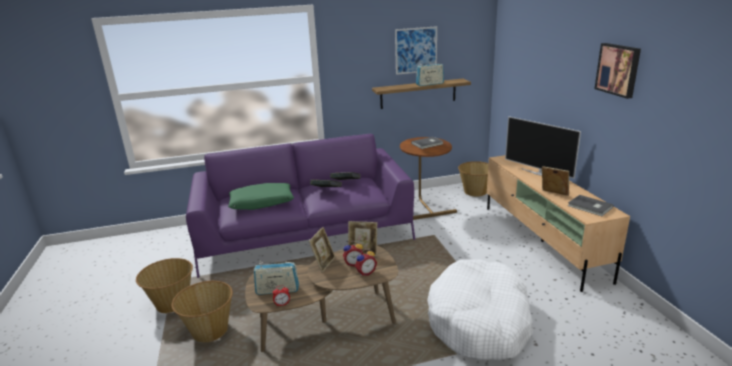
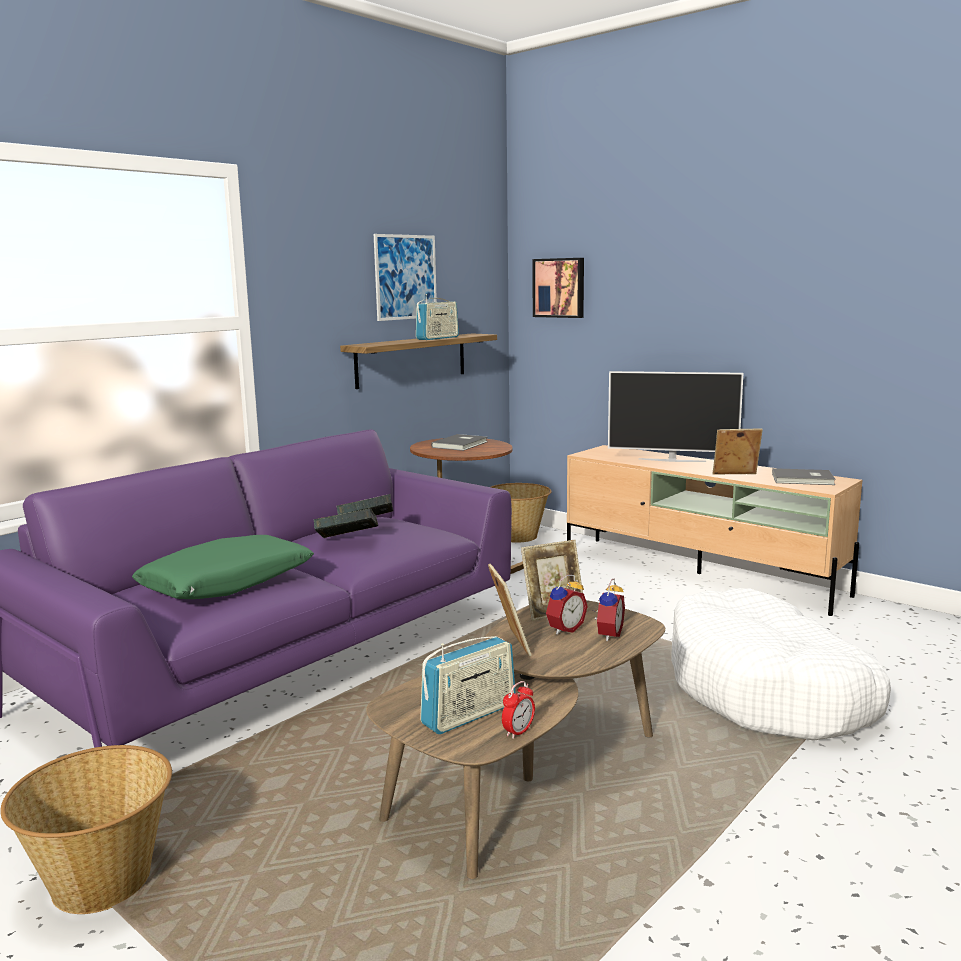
camera: 35 degrees left, 10 degrees down
(209, 330) = (288, 893): basket -> none
(618, 69) = (801, 265): picture -> picture (559, 288)

